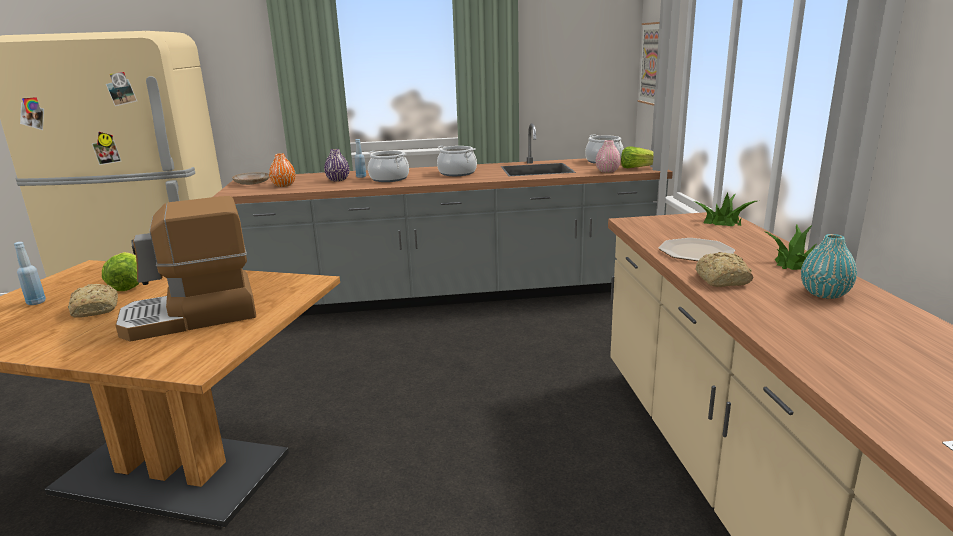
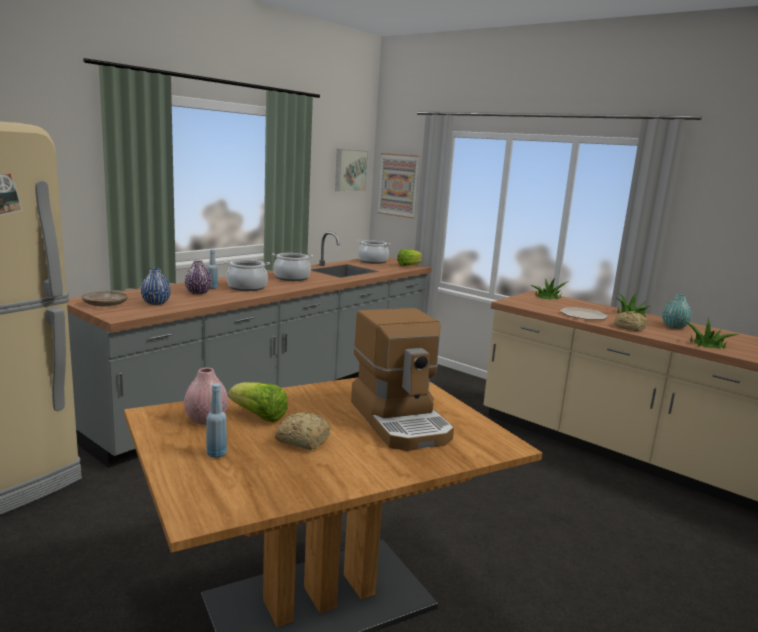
camera: 45 degrees left, 5 degrees down
(192, 317) = (401, 421): coffee machine -> coffee machine turned 45 degrees counterclockwise
(283, 185) = (156, 303): orange vase -> blue vase
(596, 49) = (349, 170): none -> picture
(607, 171) = (397, 269): pink vase -> pink vase (206, 420)
(798, 331) = (707, 344): none -> potted plant

